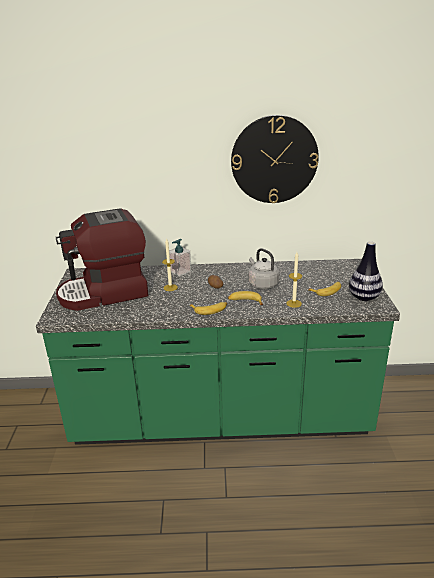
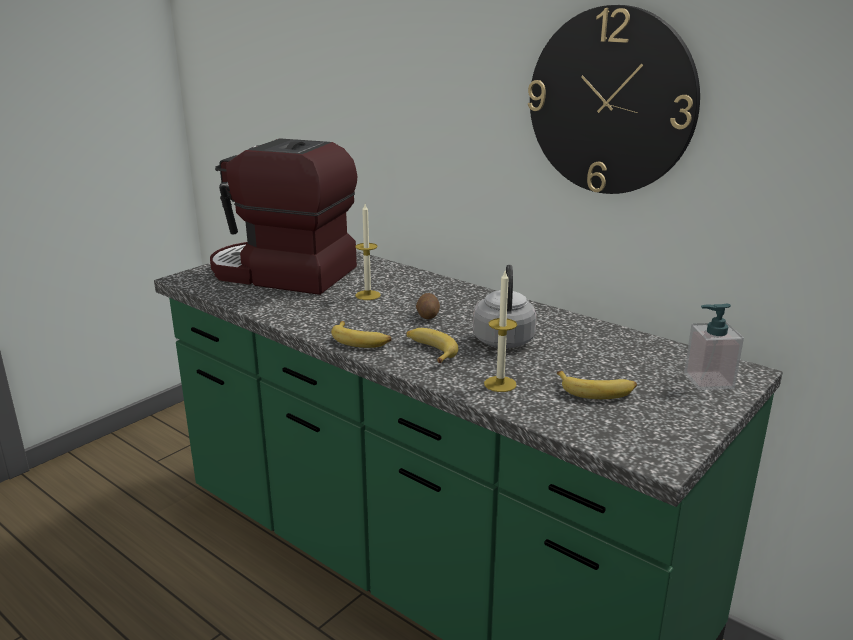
camera: 40 degrees right, 5 degrees down
(180, 271) = (419, 281): soap dispenser -> soap dispenser (708, 380)
(364, 298) = (649, 430): vase -> none

